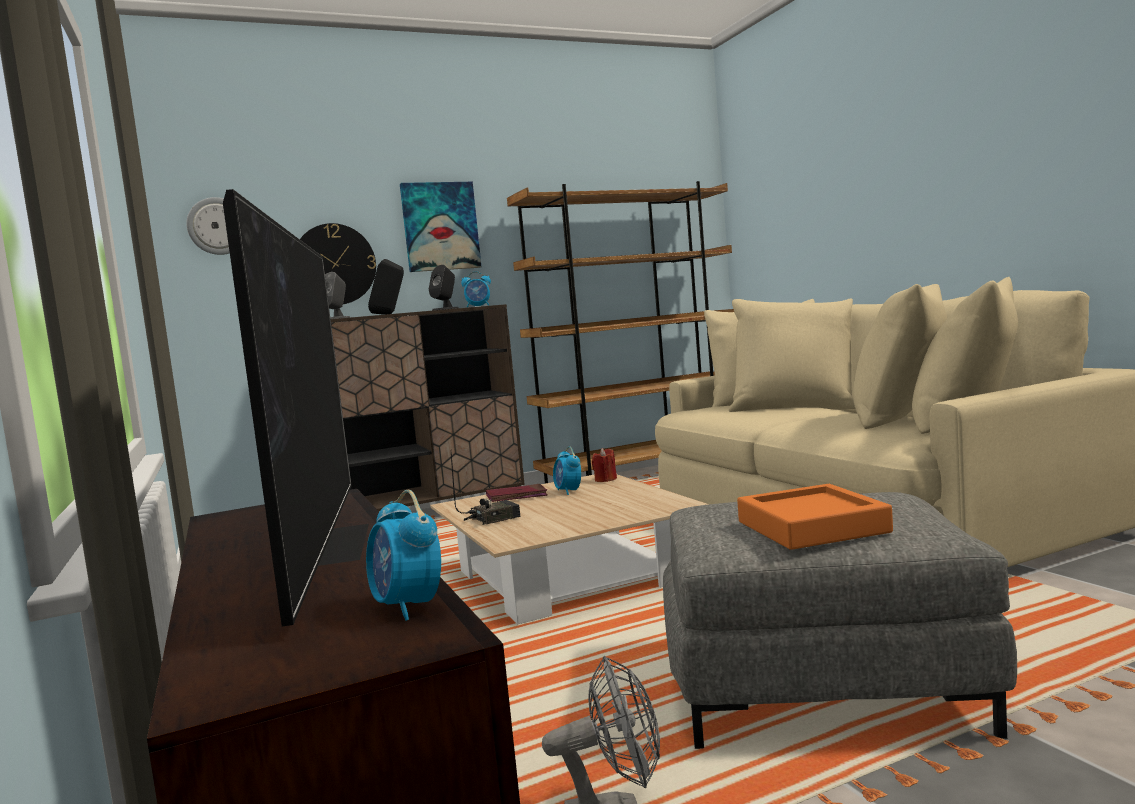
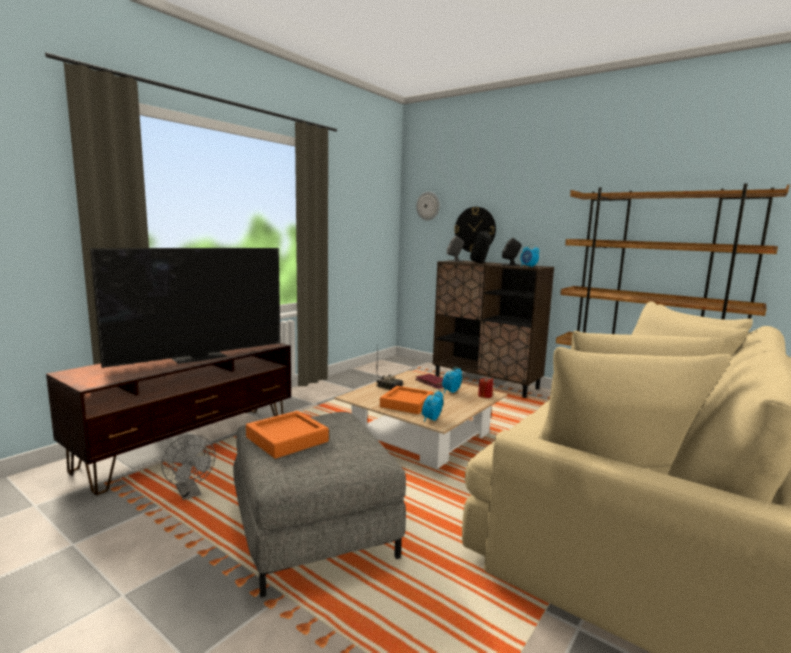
camera: 60 degrees right, 5 degrees up
(408, 607) = (121, 377): alarm clock -> alarm clock (431, 419)
(440, 226) = (538, 211): picture -> none
(588, 514) = (406, 404): none -> orange tray

